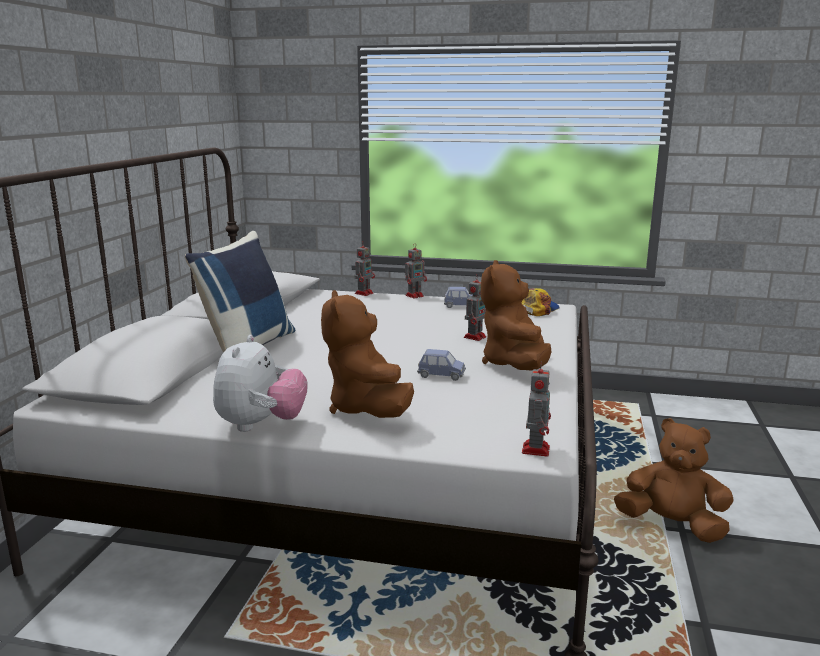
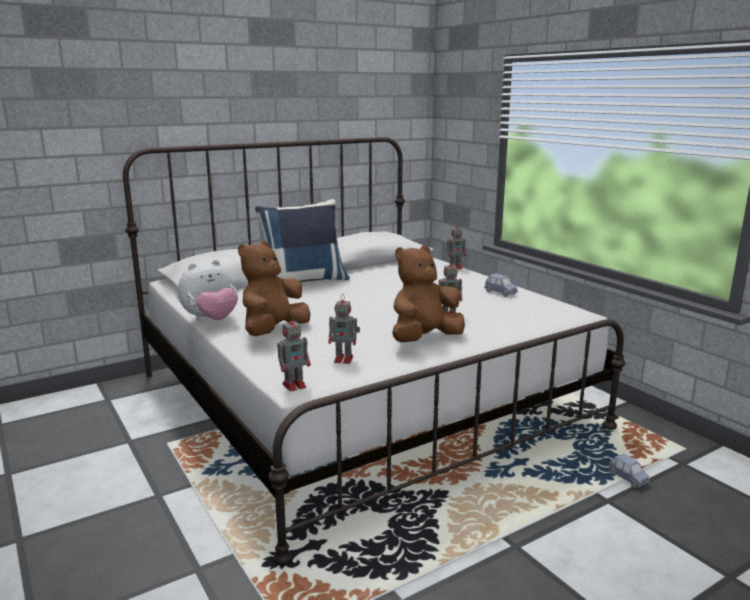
camera: 45 degrees right, 0 degrees up
(415, 295) = (487, 277): toy robot -> toy robot (344, 359)
(441, 375) = (360, 329): blue toy car -> blue toy car (628, 479)
(537, 309) = (556, 311): cap -> none
(671, 525) = (513, 539): brown plush toy -> none

